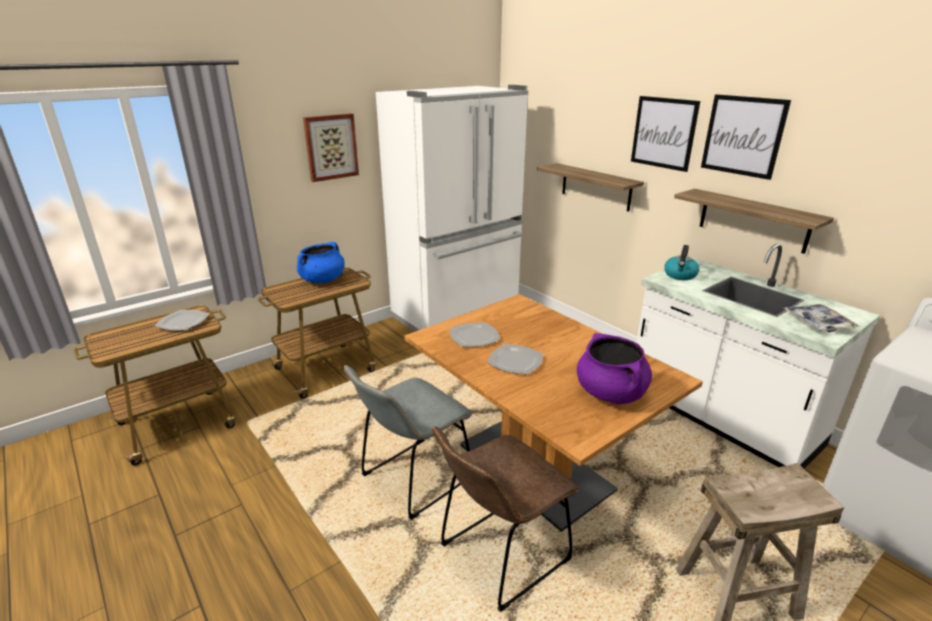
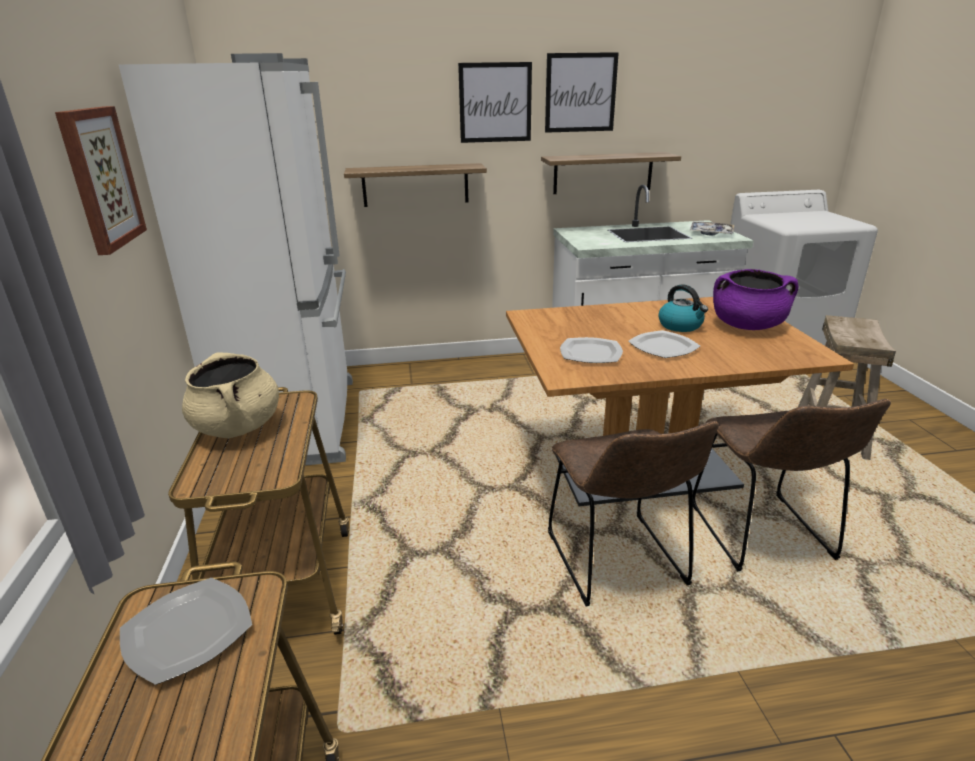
camera: 60 degrees left, 0 degrees up
(322, 280) = (238, 427): blue cooking pot -> beige cooking pot
(412, 480) = (618, 564): grey chair -> brown chair
(680, 275) = (587, 239): kettle -> kettle (681, 326)

